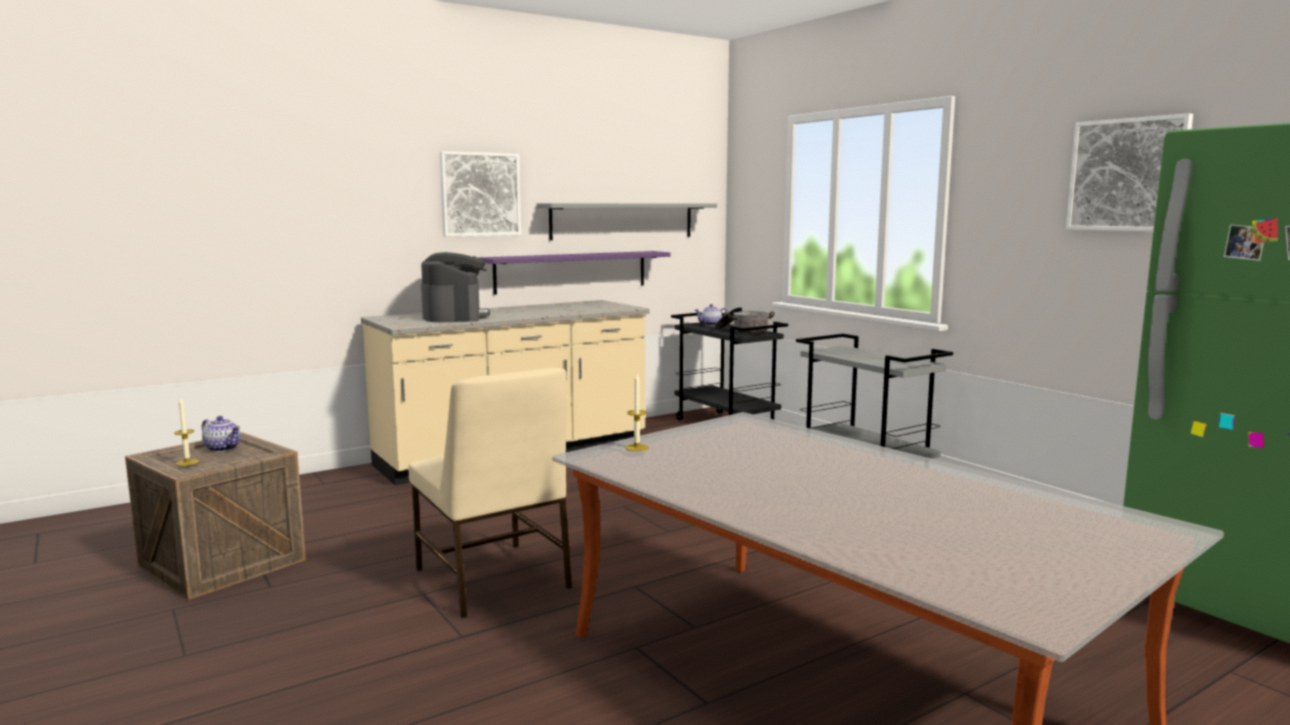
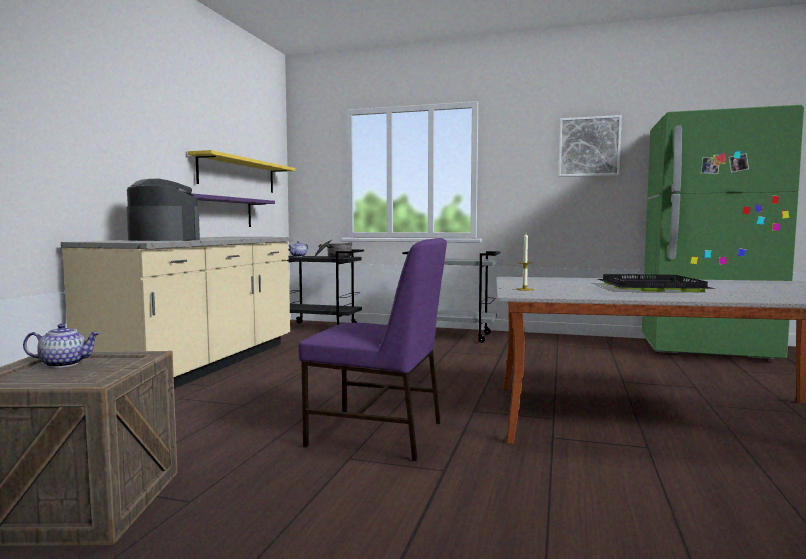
camera: 40 degrees left, 5 degrees down
(187, 462) = (65, 376): candle -> none
(480, 194) = (150, 135): picture -> none
(492, 580) = (378, 435): beige chair -> purple chair
(623, 220) = (238, 174): grey shelf -> yellow shelf
(809, 479) = (653, 287): none -> black tray

